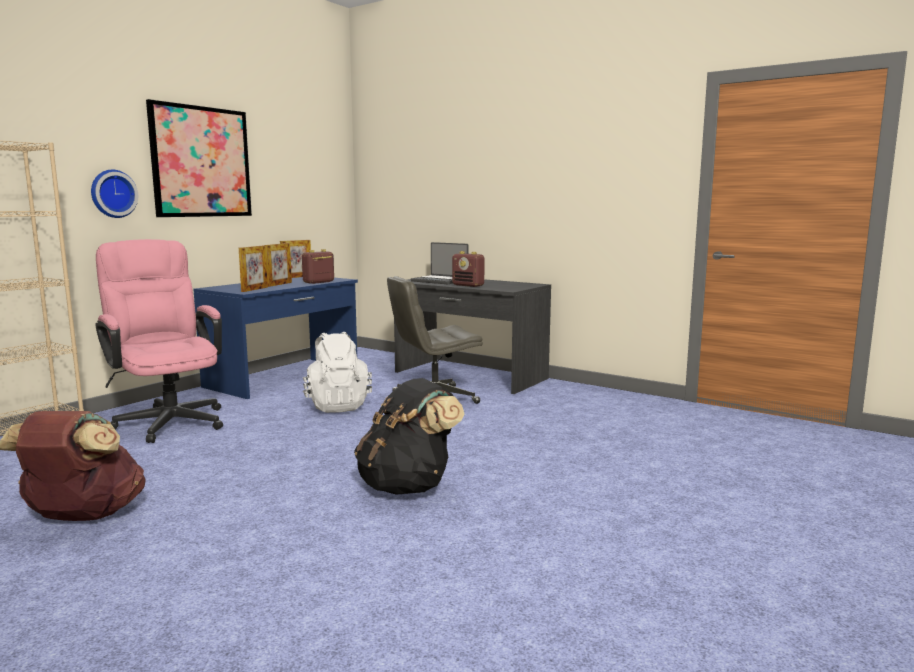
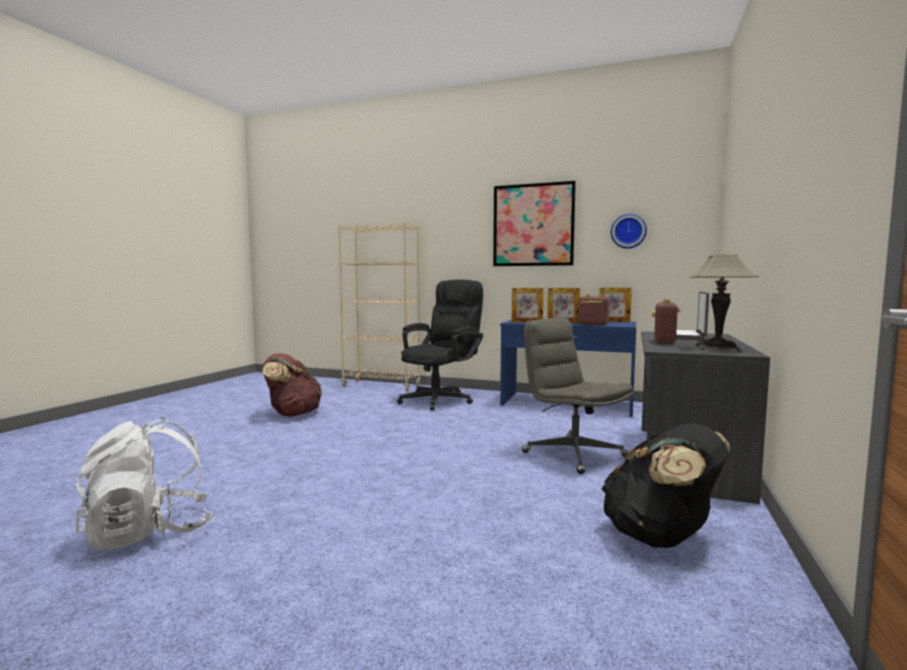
camera: 75 degrees right, 5 degrees down
(112, 193) = (467, 251): wall clock -> wall clock (628, 231)
(169, 420) = (441, 399): pink office chair -> black office chair
(337, 406) = (510, 427): white backpack -> white backpack (149, 533)
(408, 486) = (337, 473): black backpack -> black backpack (661, 538)
(509, 284) = (717, 348): none -> table lamp

